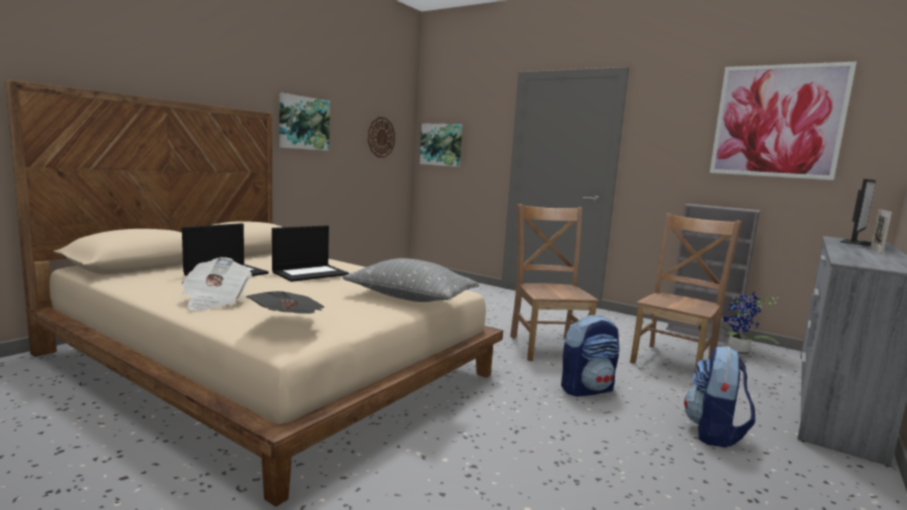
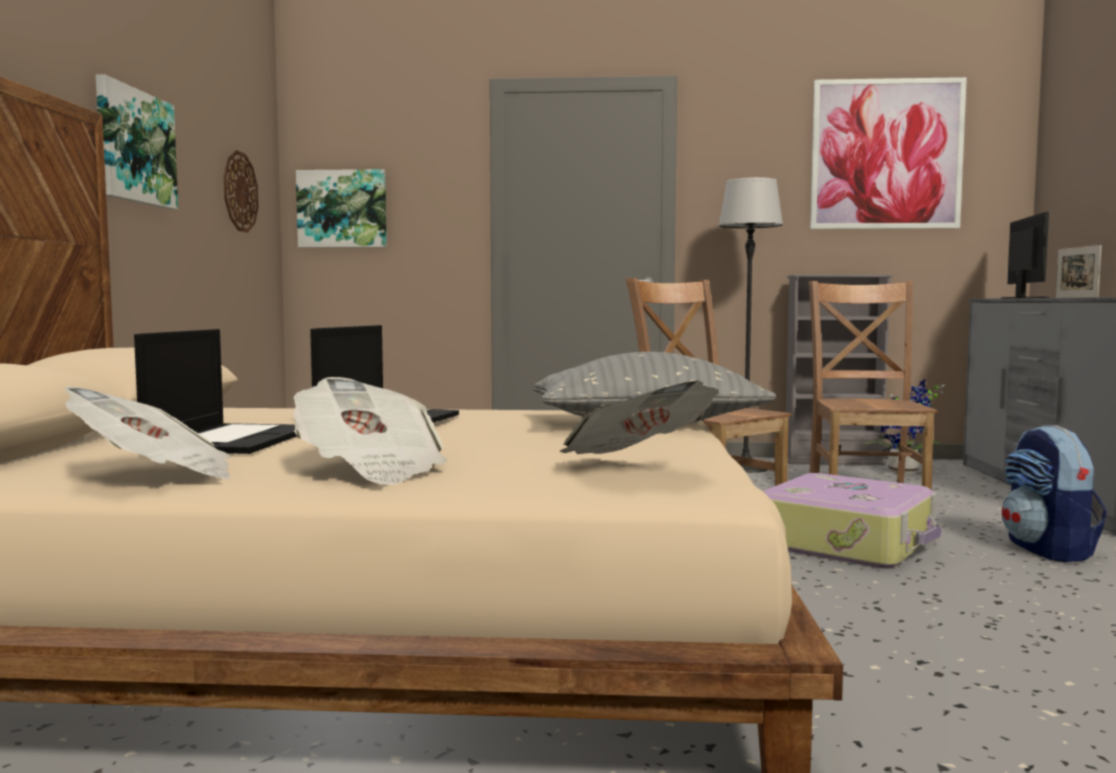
camera: 30 degrees left, 5 degrees down
(154, 288) = (157, 476): none -> newspaper
(587, 389) = (848, 542): backpack -> suitcase
(629, 326) = (745, 468): none -> floor lamp

